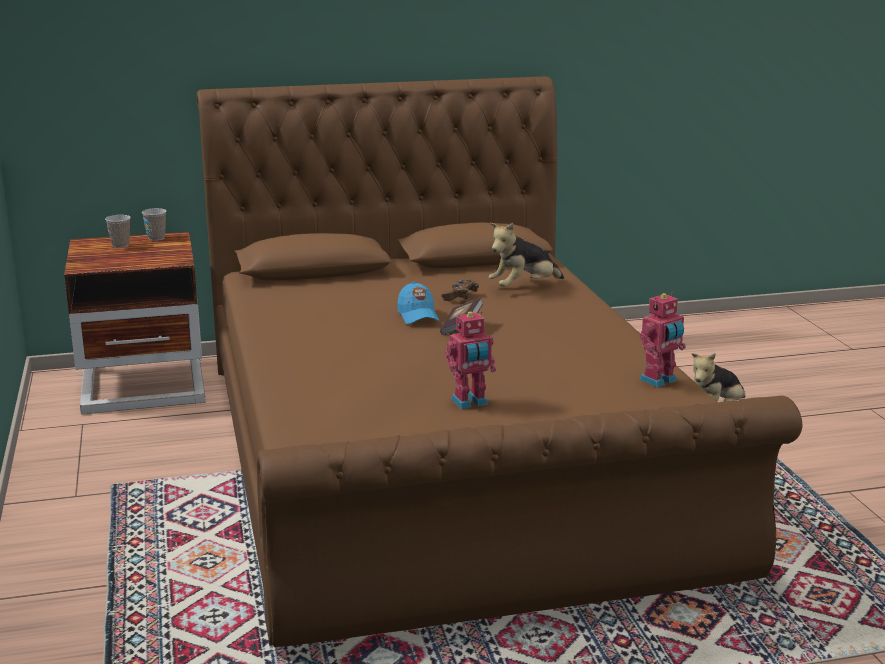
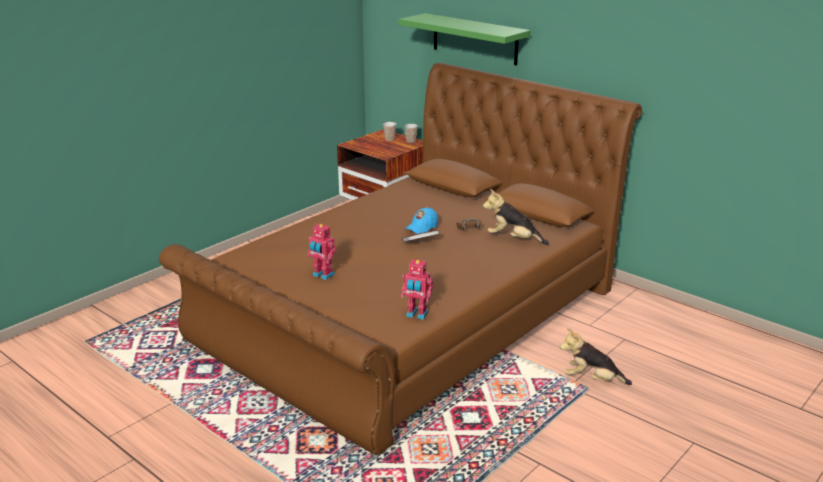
camera: 55 degrees right, 5 degrees up
(255, 40) = (474, 39): none -> green shelf

